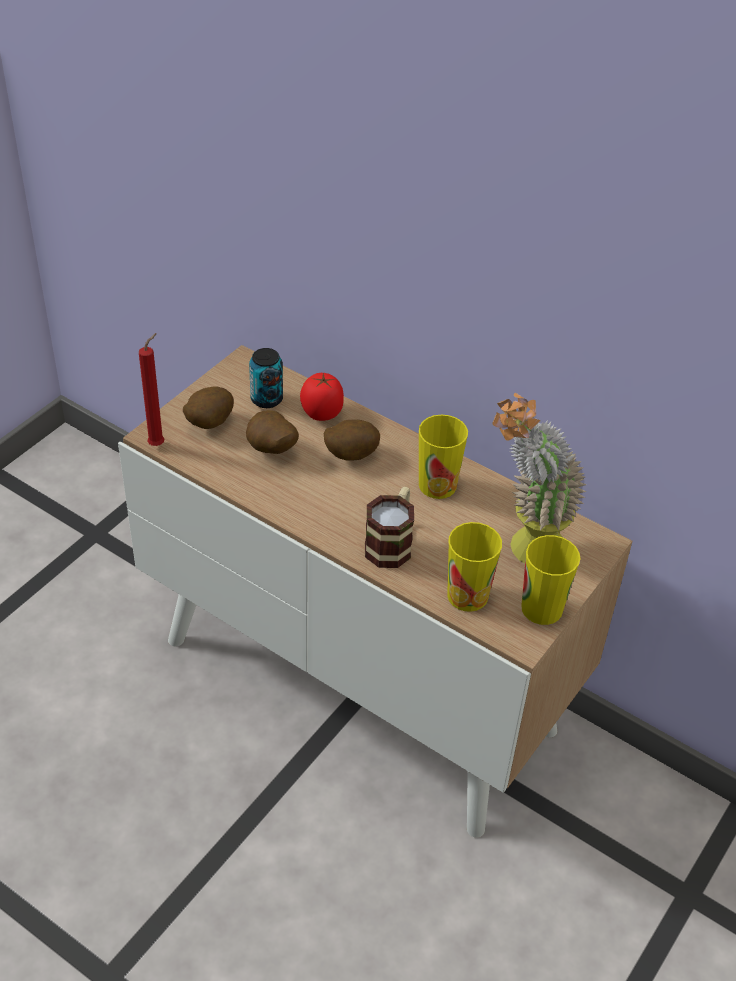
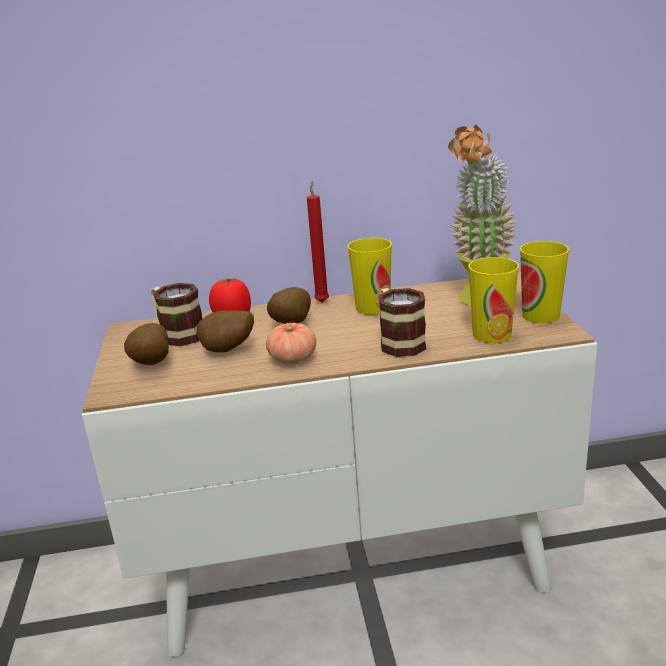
camera: 40 degrees left, 20 degrees down
(158, 444) = (124, 394): red candle -> red candle (322, 301)
(266, 399) = (177, 334): can -> mug
(298, 497) = (292, 359): none -> tomato

